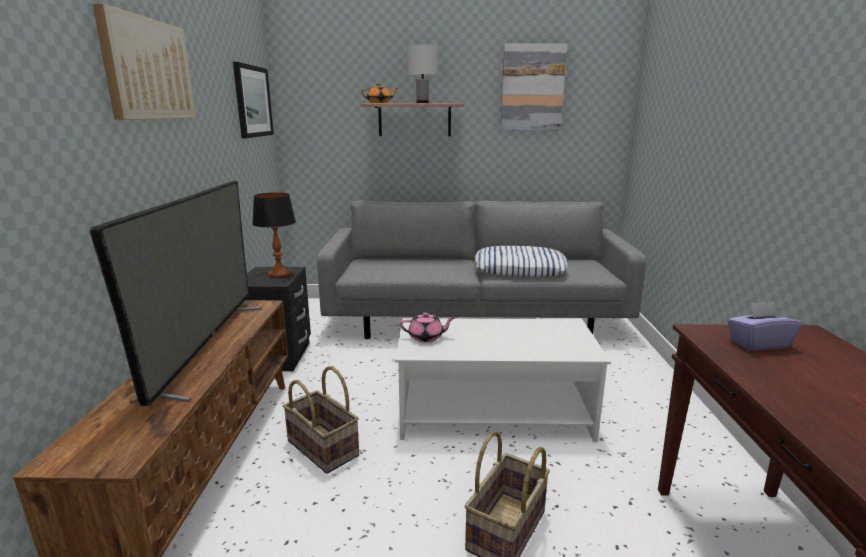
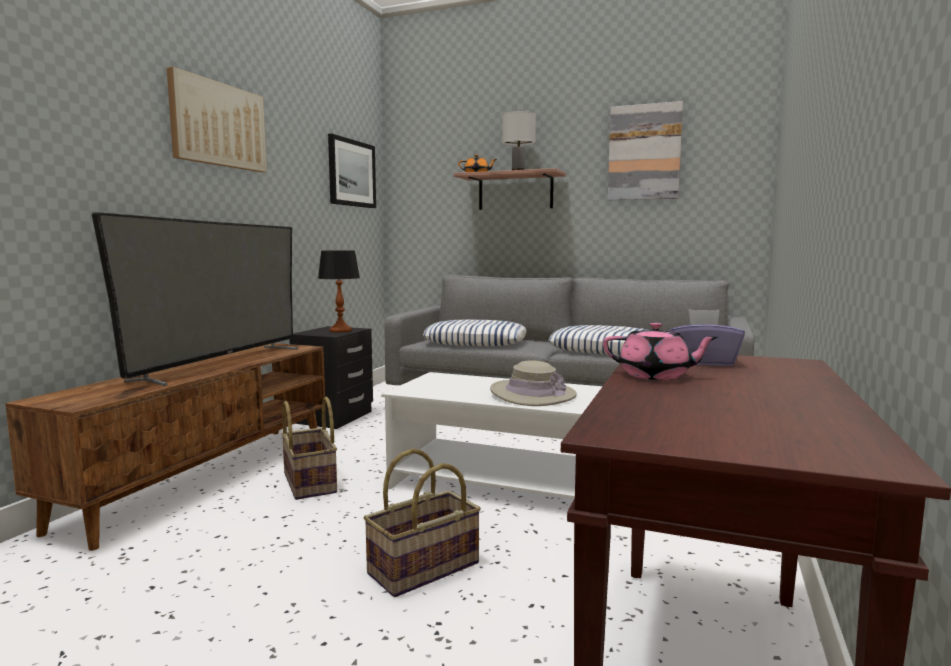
camera: 20 degrees right, 10 degrees down
(402, 268) = (476, 342): none -> pillow
(426, 337) = (433, 384): pink teapot -> pink teapot (655, 375)
(524, 340) = (532, 394): none -> beige hat

